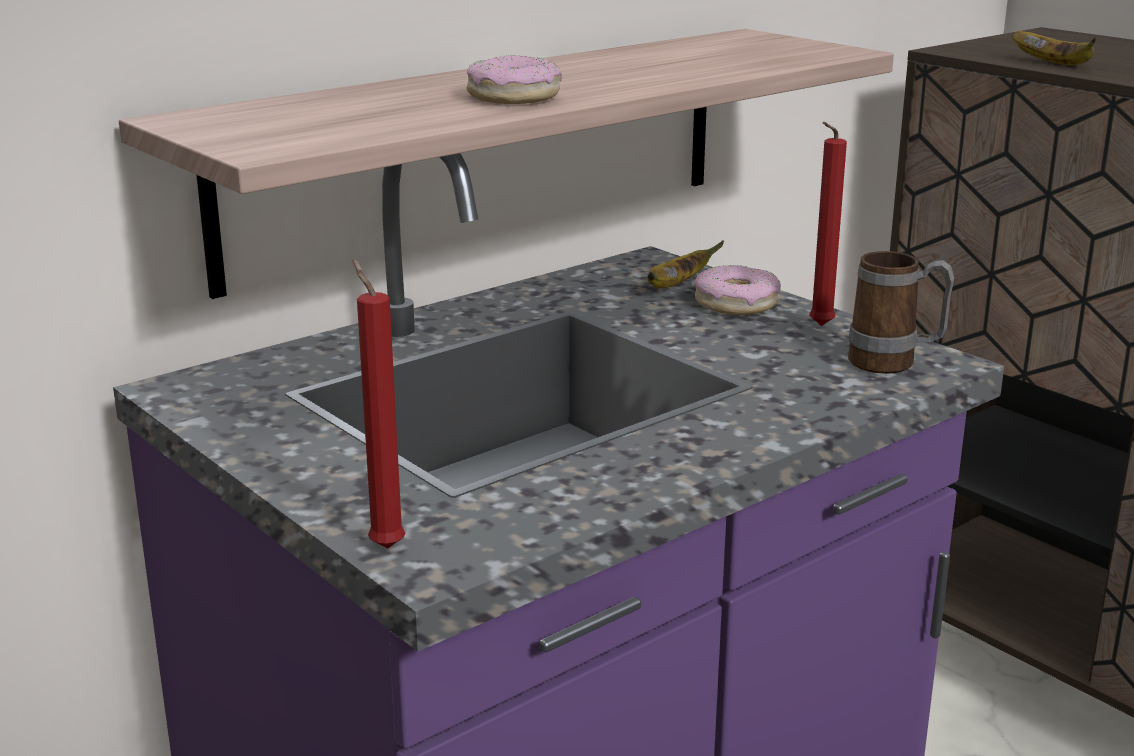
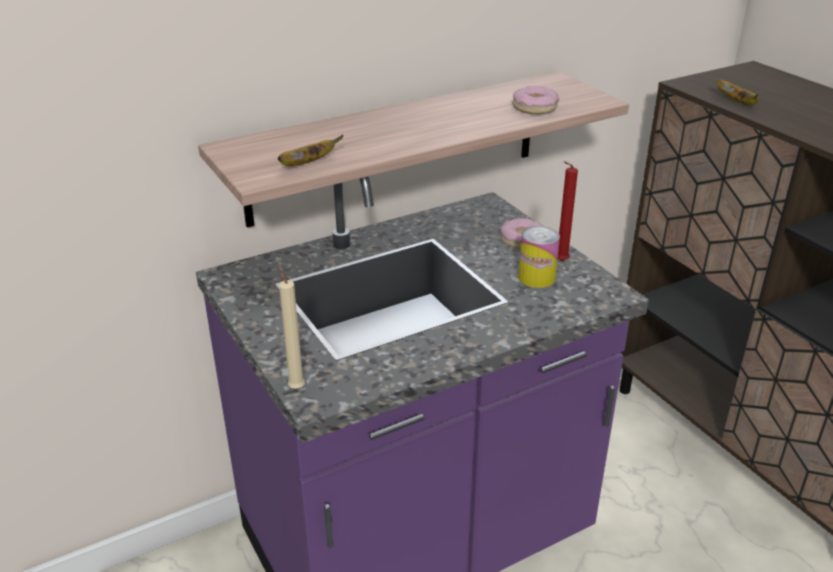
camera: 10 degrees right, 10 degrees up
(384, 545) = (296, 387): red candle -> beige candle
(513, 96) = (399, 137): donut -> donut (534, 107)
(676, 286) = (495, 224): banana -> banana (308, 163)
(788, 350) = (536, 277): none -> can
(895, 364) = (589, 293): mug -> none

